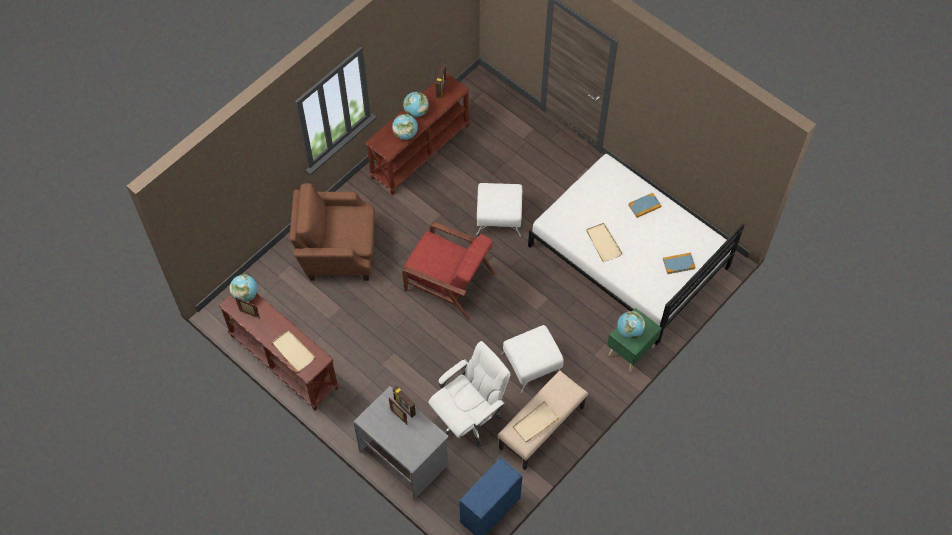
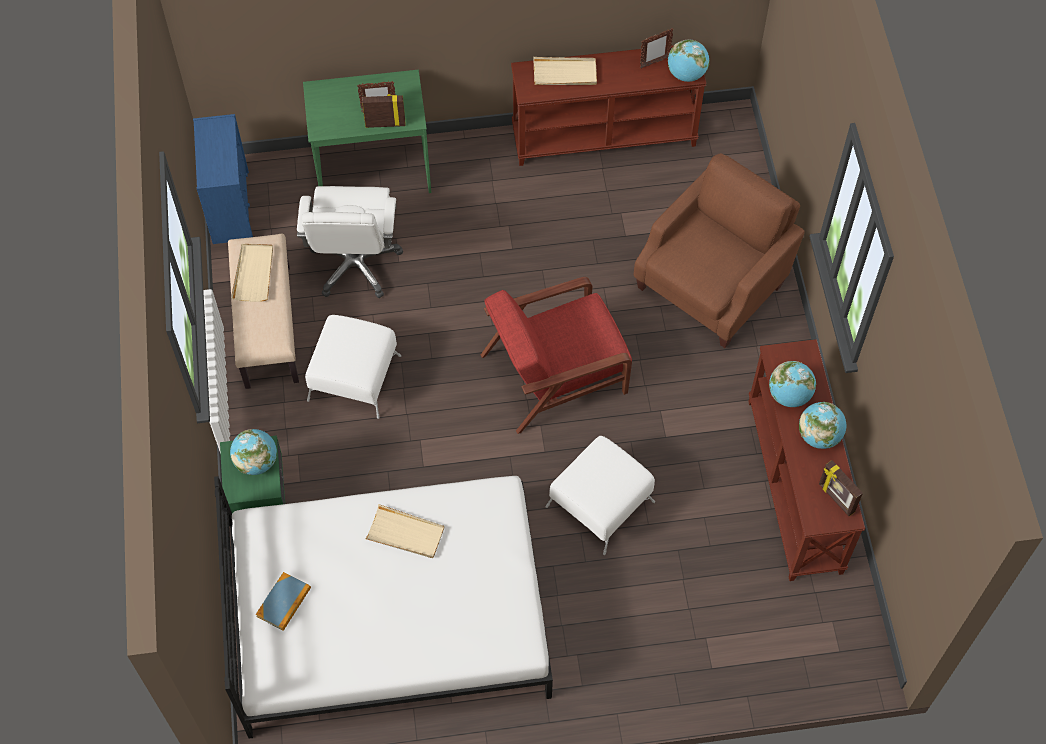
camera: 130 degrees right, 0 degrees up
(404, 457) = (373, 172): grey desk -> green desk
(644, 206) = (411, 638): book -> none

